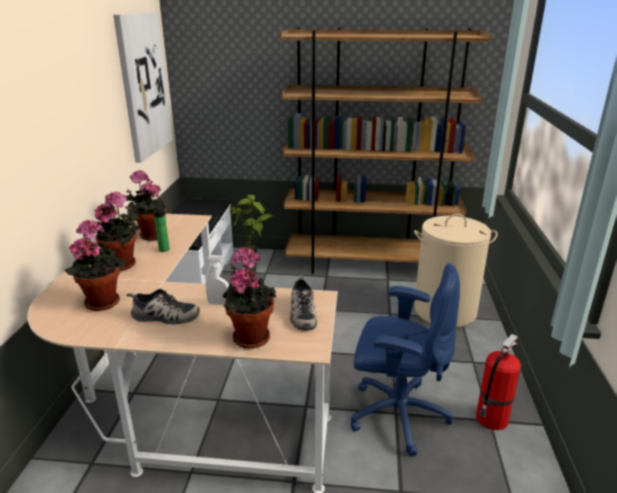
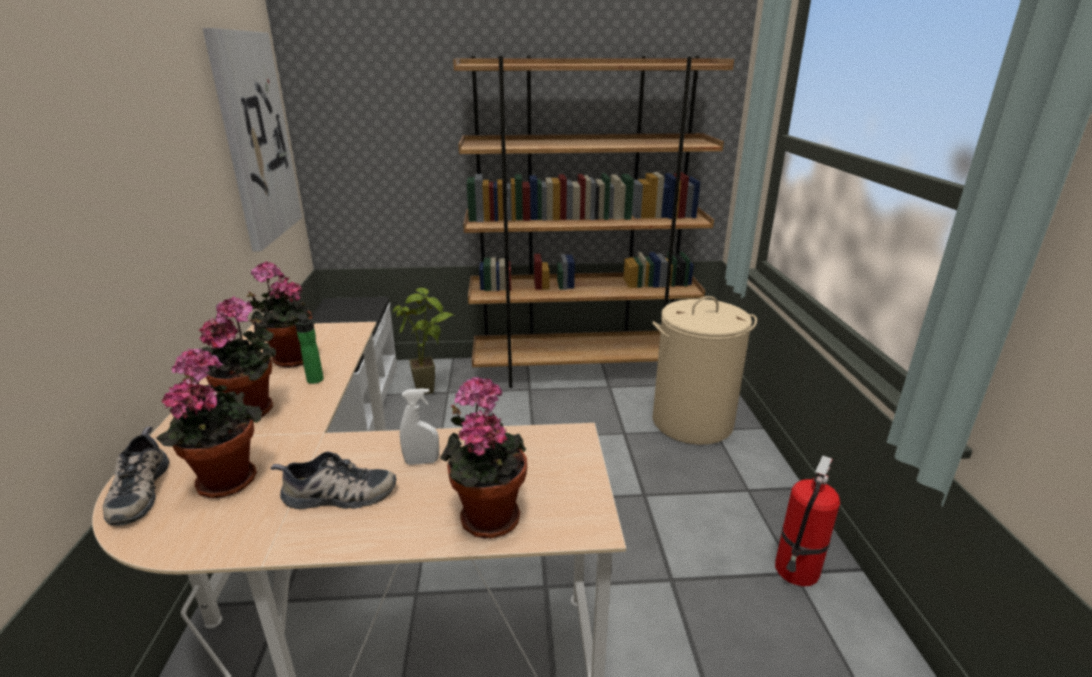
camera: 10 degrees left, 0 degrees up
(301, 313) = (554, 464): shoe -> shoe (137, 491)
(396, 414) = (673, 581): blue office chair -> none

